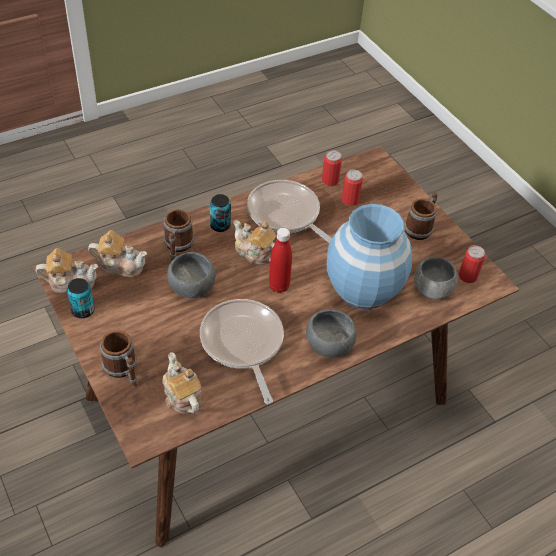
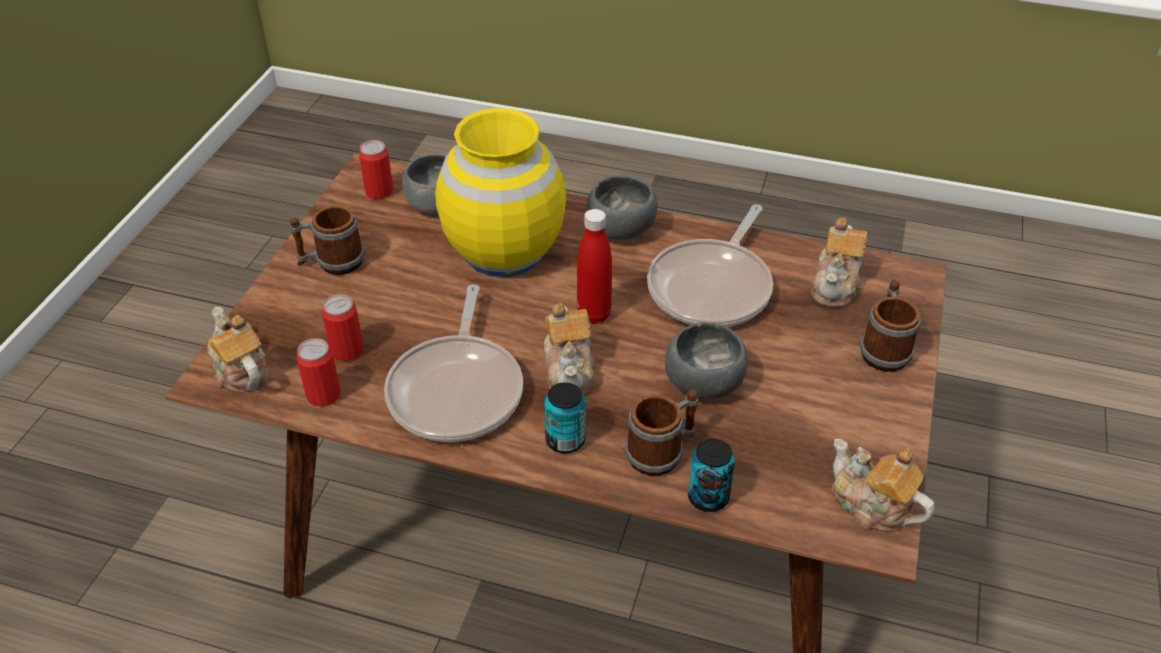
camera: 130 degrees left, 5 degrees down
(83, 310) = (883, 452): can -> can (708, 497)
(120, 265) = (773, 481): teapot -> teapot (240, 371)
(363, 288) = (504, 251): blue vase -> yellow vase

